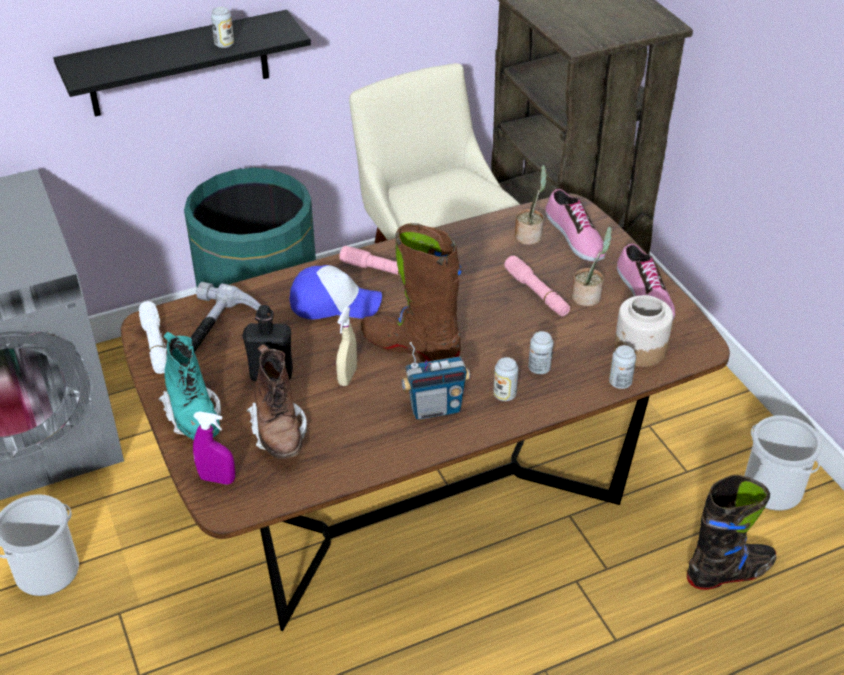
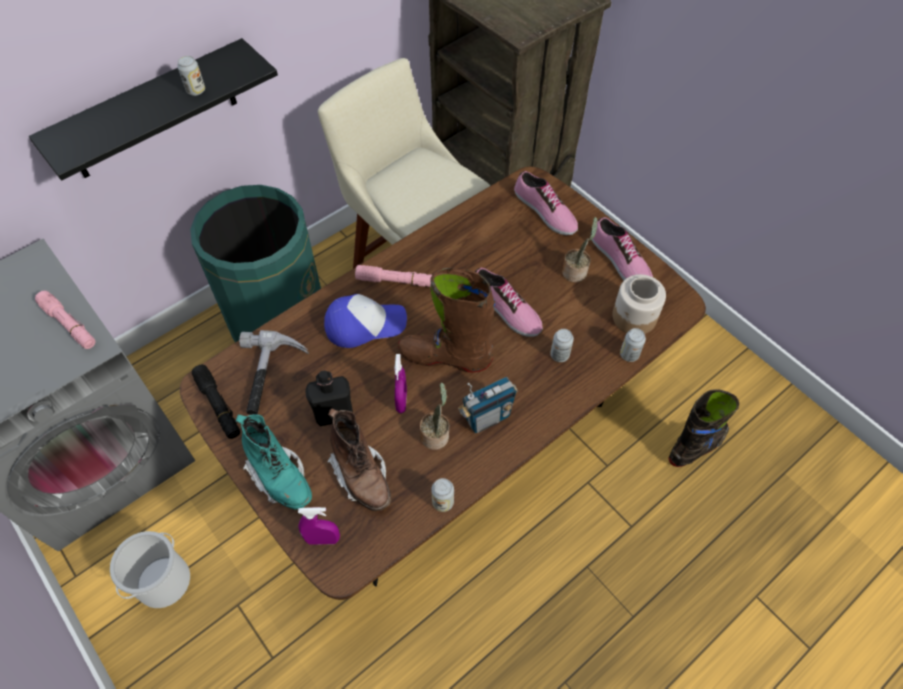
camera: 15 degrees left, 15 degrees up
(155, 344) = (218, 405): white flashlight -> black flashlight
(347, 376) = (401, 401): beige spray bottle -> purple spray bottle
(493, 316) = (505, 309): none -> shoe
(504, 394) = (540, 389): can -> can (443, 502)
(529, 235) = (508, 218): potted plant -> potted plant (436, 435)
(536, 293) = (532, 277): pink flashlight -> pink flashlight (69, 324)
(773, 489) = (707, 366): bucket -> none

